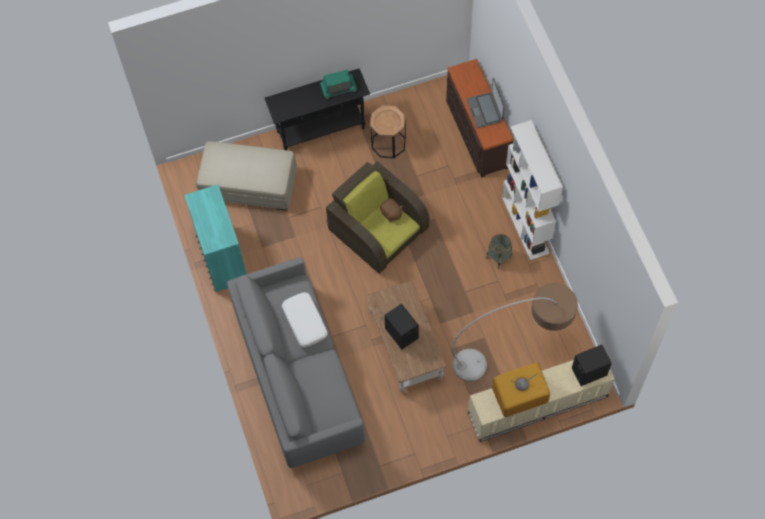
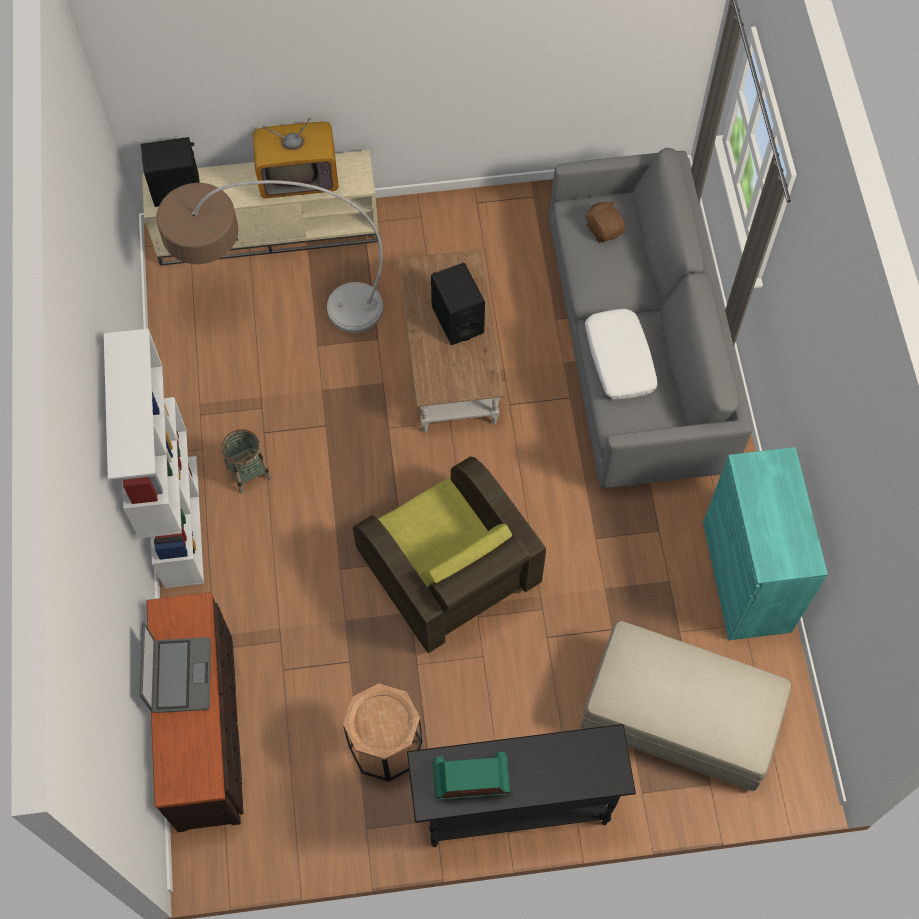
camera: 170 degrees left, 0 degrees up
(391, 213) = (421, 552): brown plush toy -> brown plush toy (604, 229)

